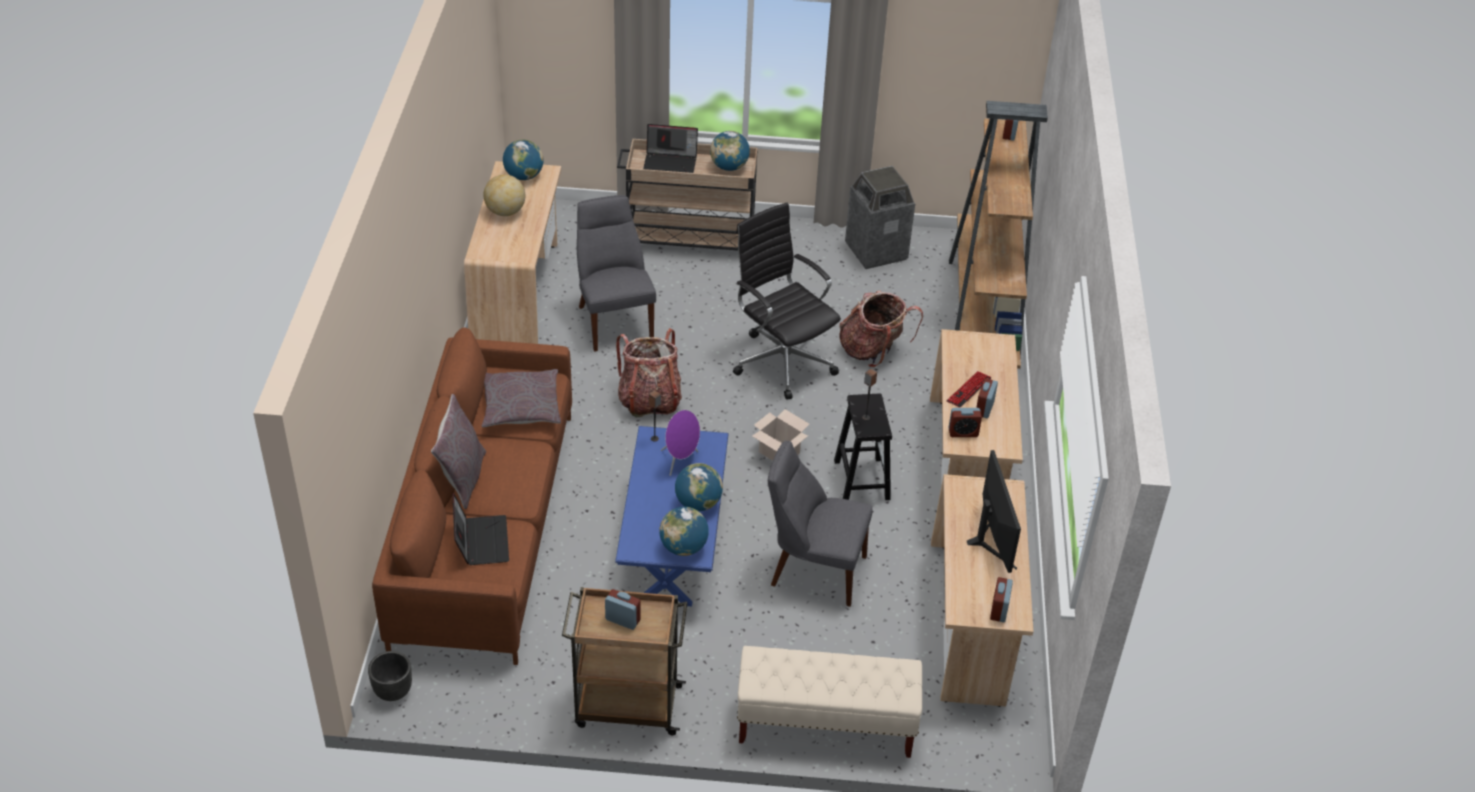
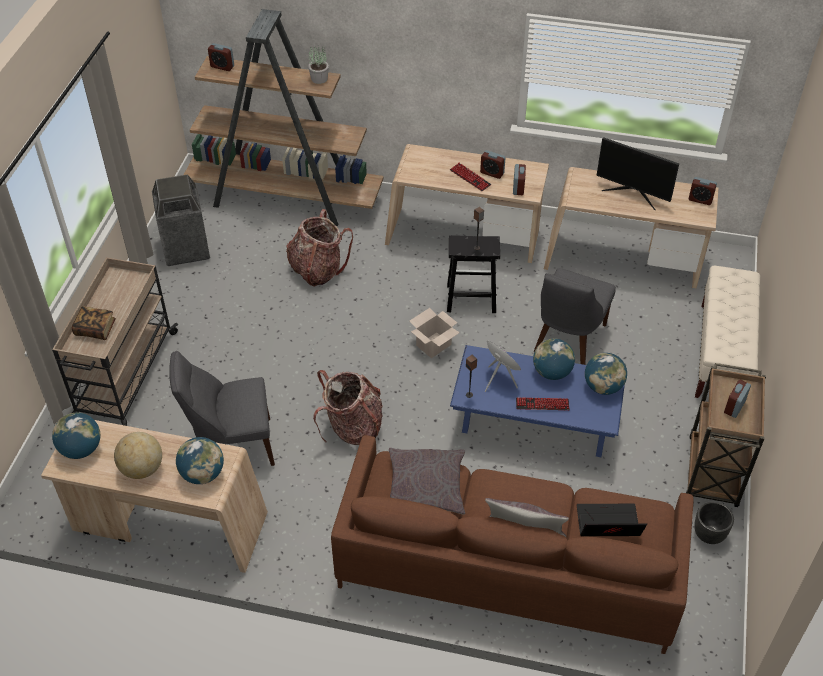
camera: 80 degrees left, 5 degrees up
(393, 691) = (708, 648): black planter -> black planter (708, 534)
(649, 497) = (542, 404): none -> keyboard
(671, 164) = (95, 329): laptop -> book
(729, 167) = (117, 286): globe -> globe (203, 474)
(782, 360) = (318, 329): black office chair -> none
(990, 541) = (633, 193): monitor -> monitor turned 150 degrees counterclockwise
(1016, 202) = (319, 78): none -> potted plant

